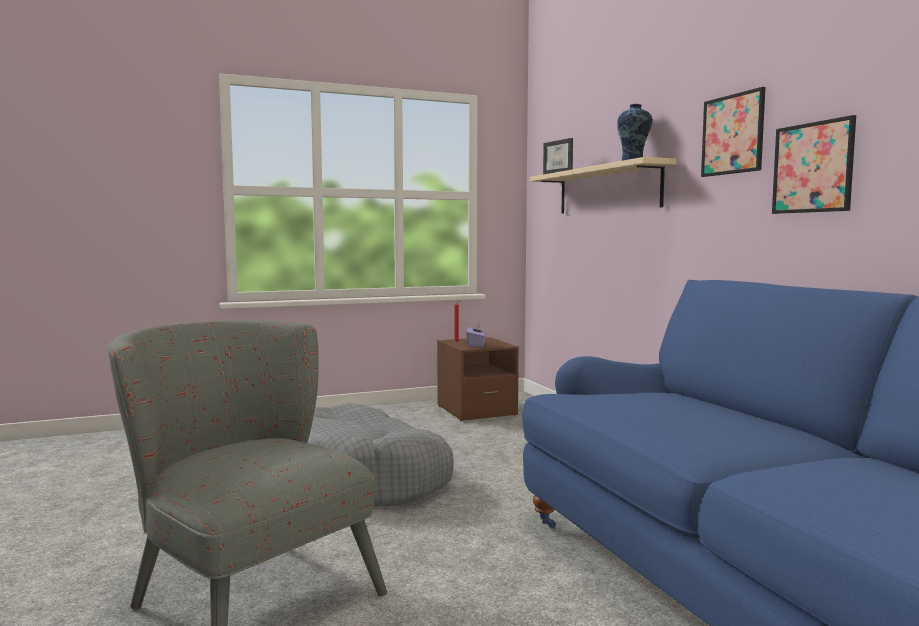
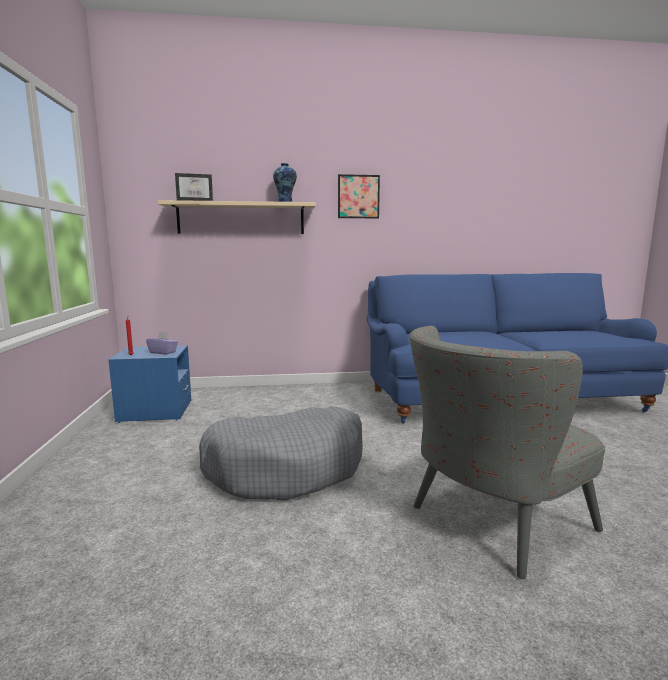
camera: 75 degrees left, 5 degrees up
(476, 410) = (155, 411): brown nightstand -> blue nightstand
(812, 167) = (408, 220): picture -> none

